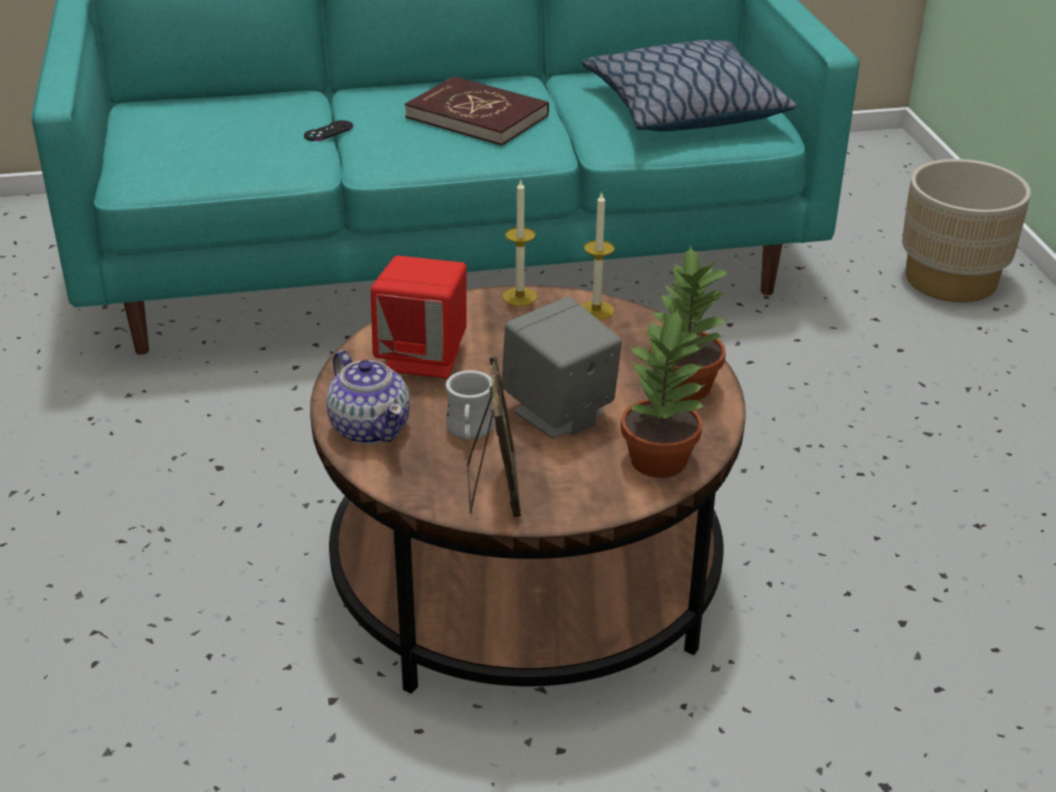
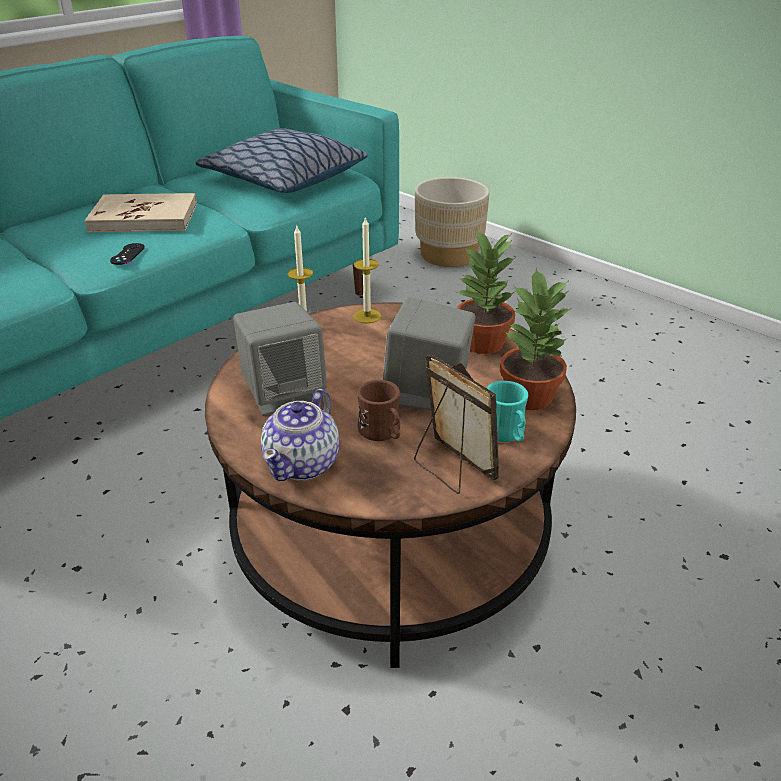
camera: 35 degrees left, 0 degrees up
(328, 131) = (31, 257): black game controller -> black game controller (127, 254)
(370, 427) = (303, 463): teapot -> teapot turned 90 degrees clockwise
(423, 358) = (284, 394): red speaker -> grey speaker
(469, 432) = (383, 433): white mug -> brown mug
(477, 116) = (144, 218): red book -> beige book
(585, 485) = (506, 435): none -> turquoise mug

